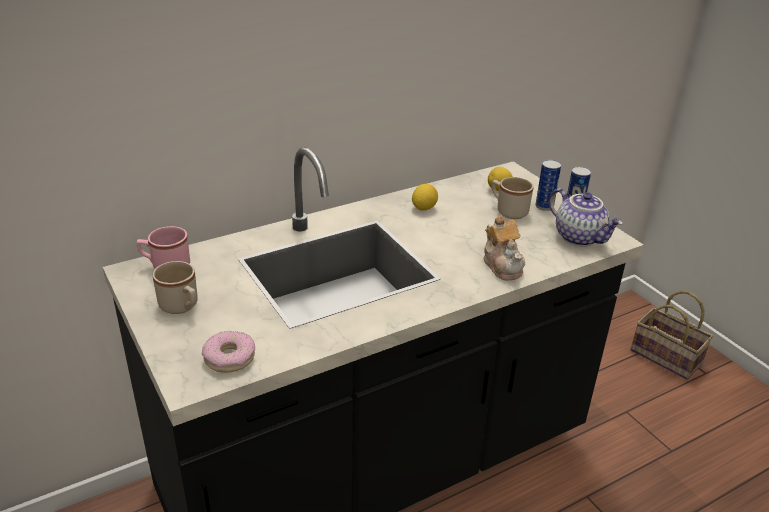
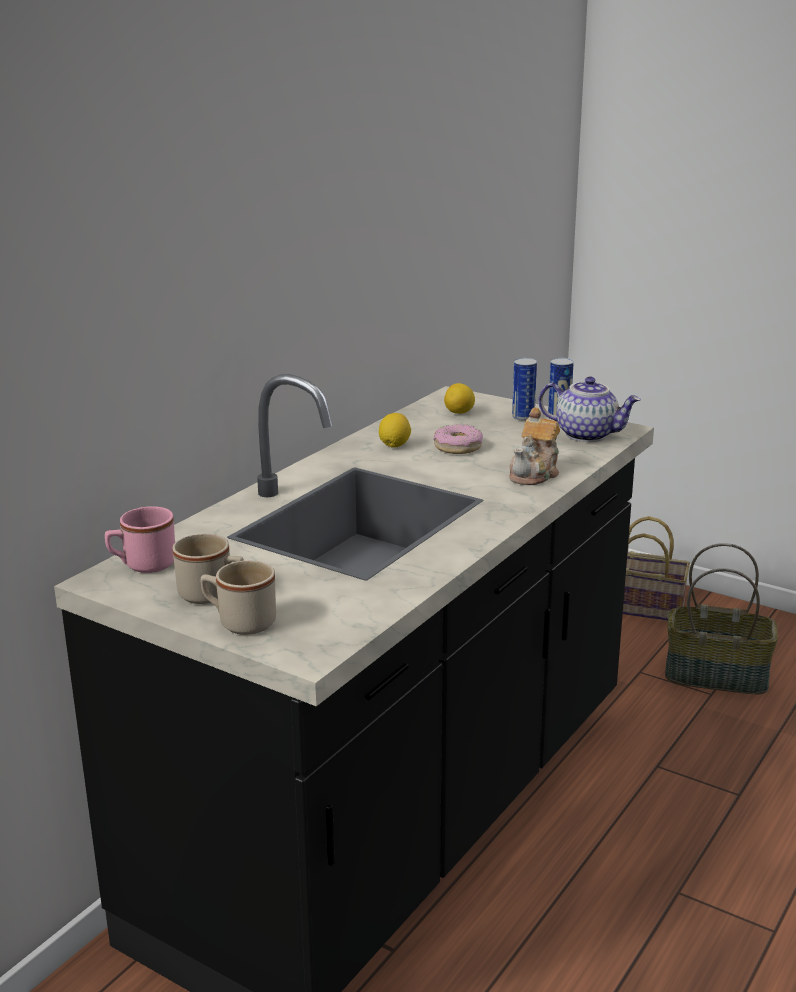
camera: 25 degrees left, 10 degrees down
(229, 358) = (328, 621): donut -> donut (457, 447)
(503, 265) = (535, 474): teapot -> teapot turned 75 degrees clockwise
(508, 210) = (489, 428): beige mug -> beige mug (239, 622)
(687, 436) = (717, 675): none -> basket

